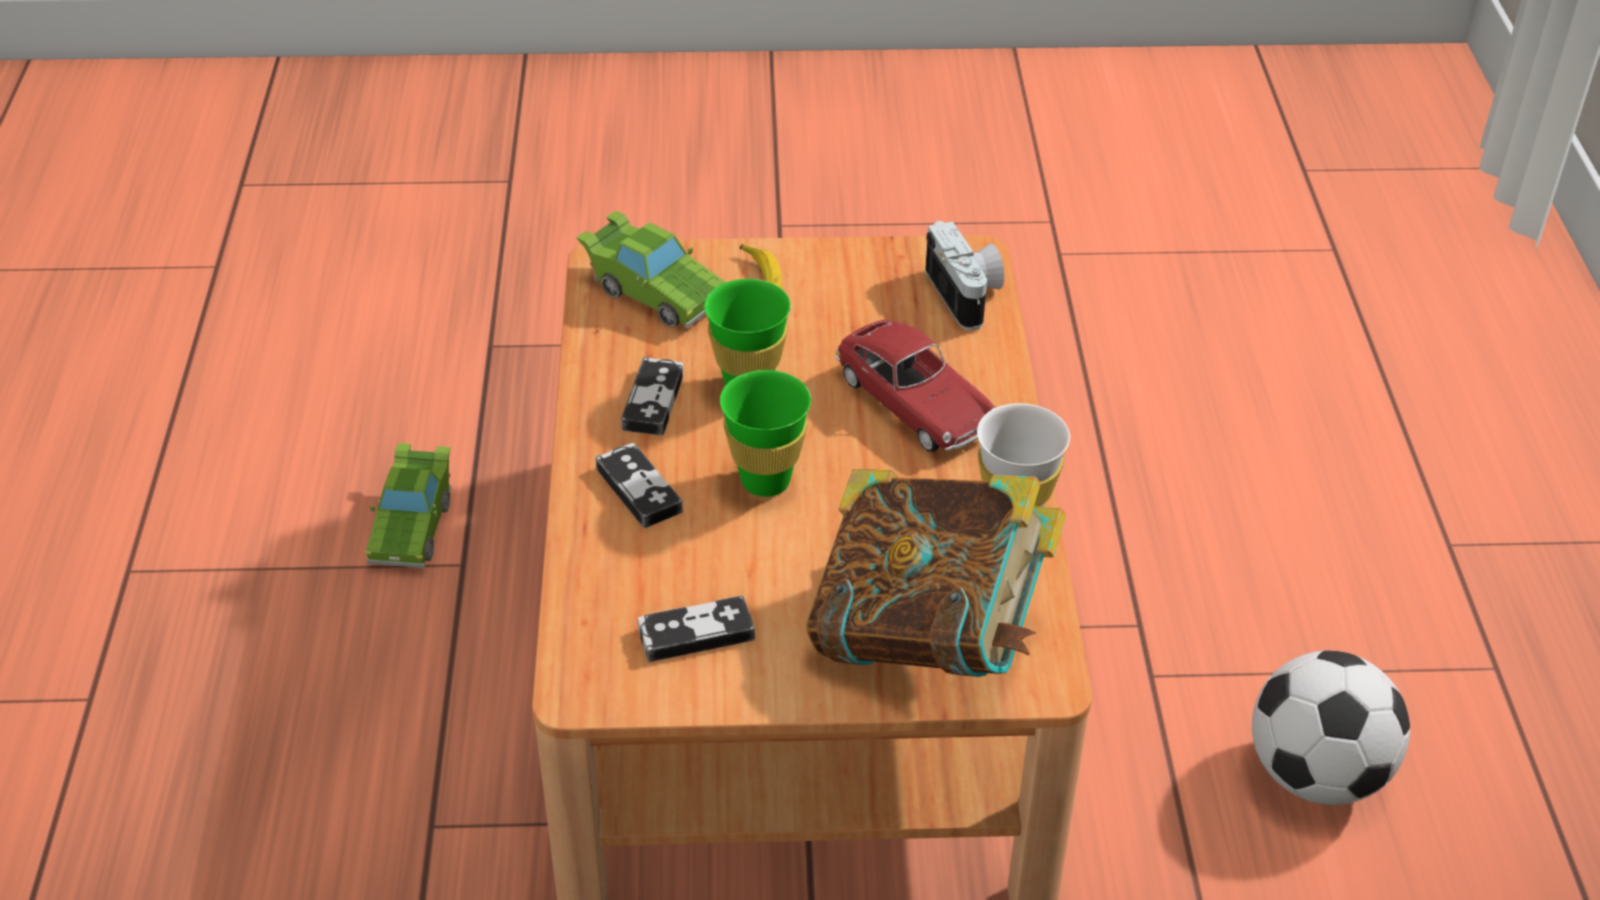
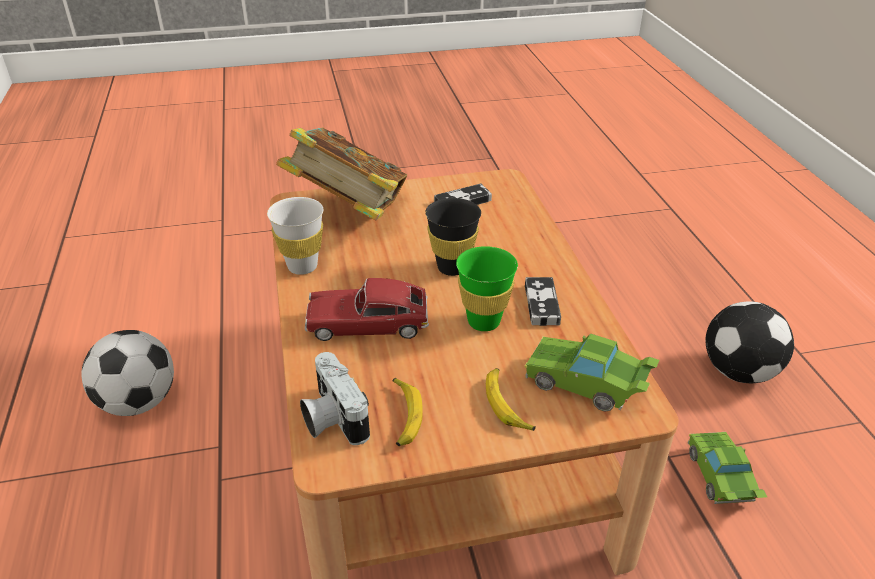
camera: 170 degrees right, 5 degrees down
(235, 677) = (739, 372): none -> football
(639, 490) = (523, 255): game controller -> none
(765, 481) = (452, 267): green cup -> black cup
(883, 287) = (404, 416): none -> banana
(914, 403) = (368, 324): toy car -> toy car turned 45 degrees counterclockwise

